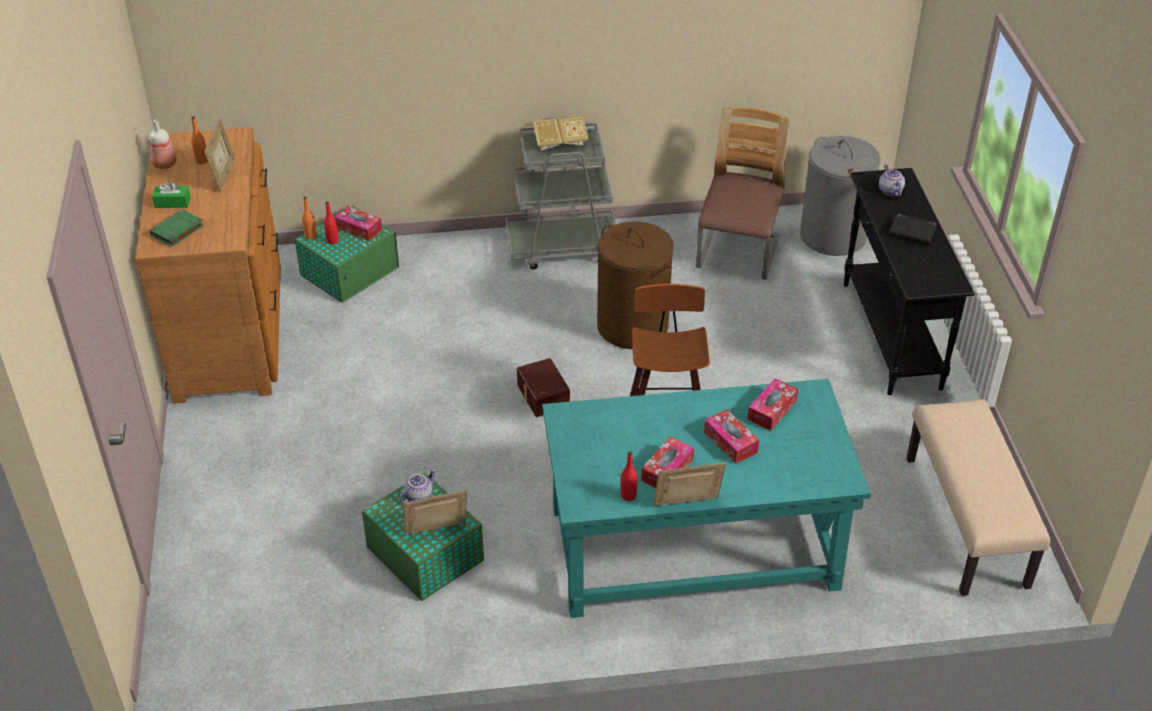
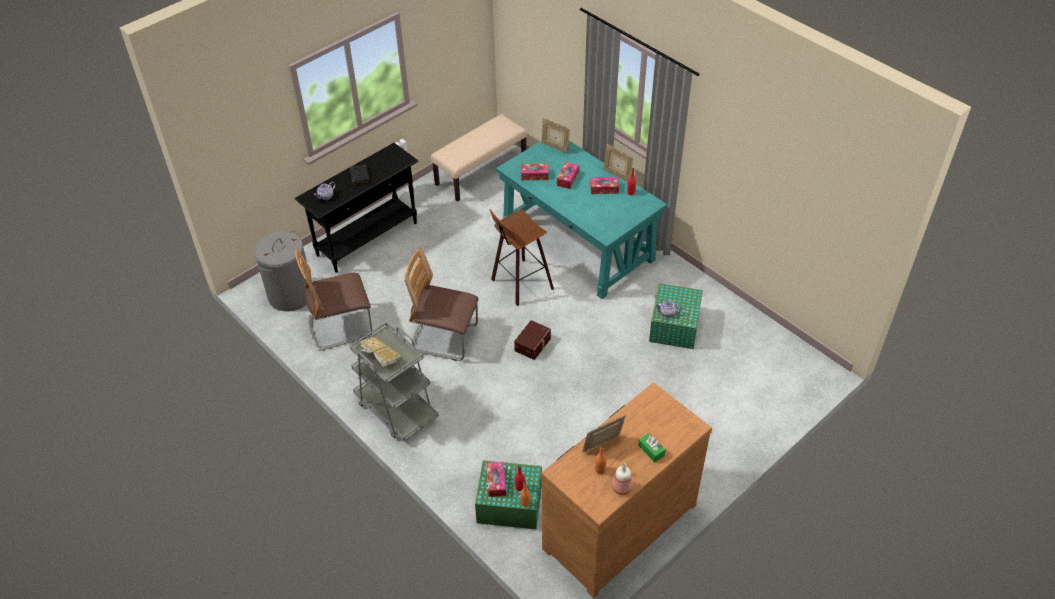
camera: 125 degrees left, 5 degrees up
(177, 231) = (671, 426): green book -> none
(436, 531) = (679, 294): picture frame -> picture frame (555, 147)
(633, 326) = (444, 338): brown laundry basket -> chair

